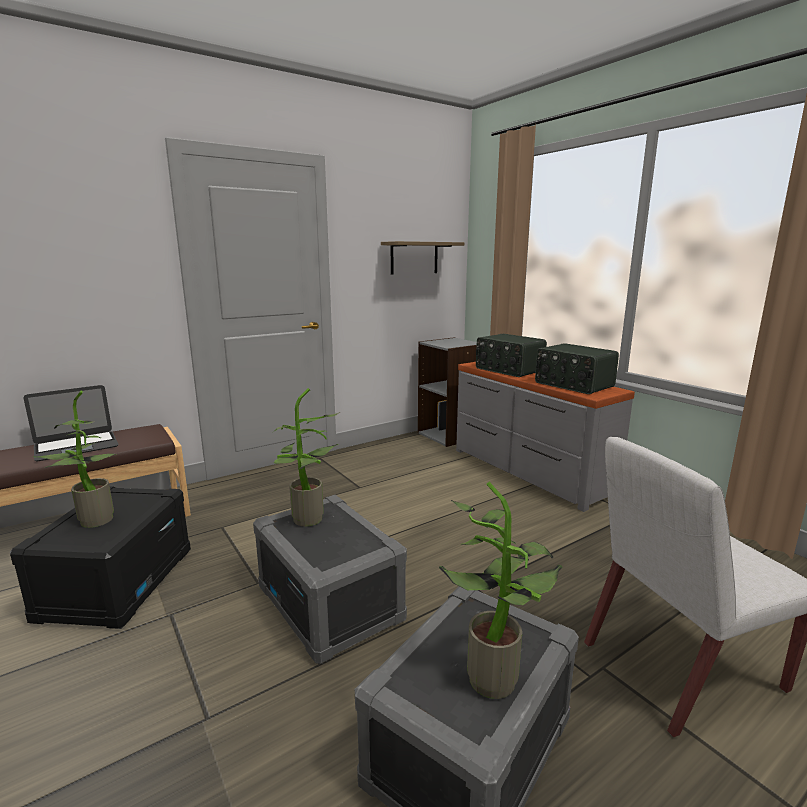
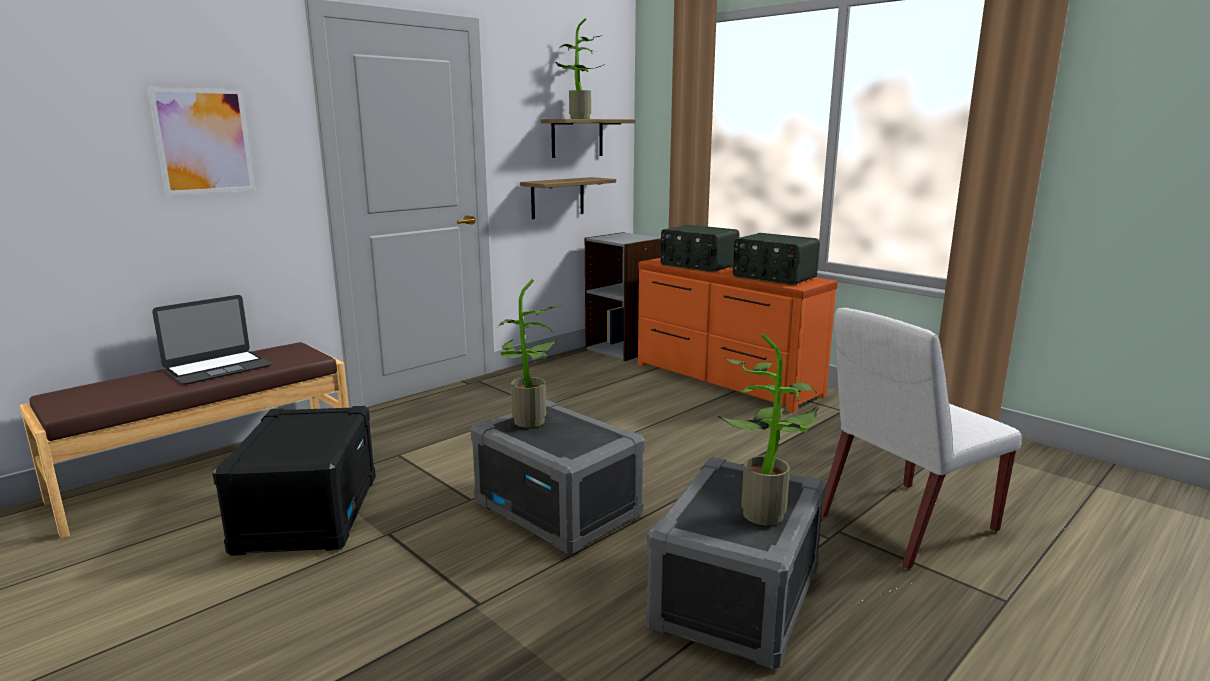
camera: 10 degrees left, 0 degrees up
(74, 258) = (204, 141): none -> picture
(91, 522) = (286, 441): potted plant -> potted plant (578, 118)
(395, 308) = (557, 197): none -> shelf
(528, 471) = (724, 380): grey dresser -> orange dresser

